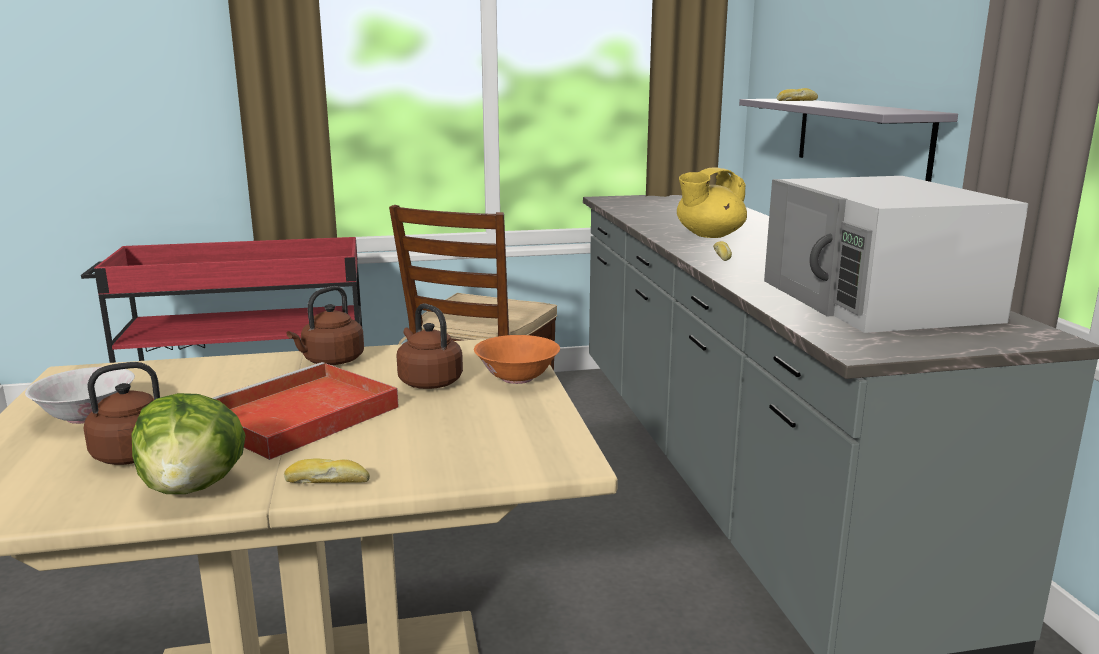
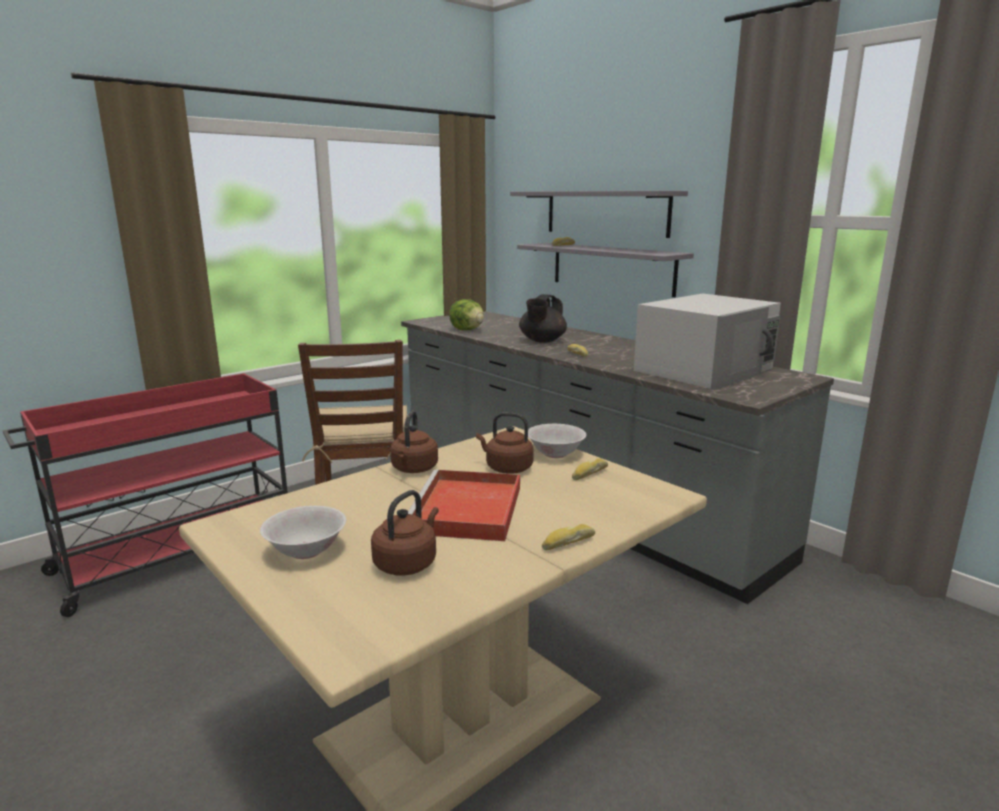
camera: 30 degrees left, 0 degrees up
(194, 487) = (492, 571): lettuce -> lettuce (467, 330)
(510, 410) = (589, 474): none -> bread
(517, 378) = (556, 454): orange bowl -> white bowl
(709, 235) = (542, 341): yellow teapot -> black teapot
(860, 51) = (605, 213): none -> grey shelf
(877, 300) = (705, 369): white microwave -> white microwave turned 90 degrees counterclockwise

